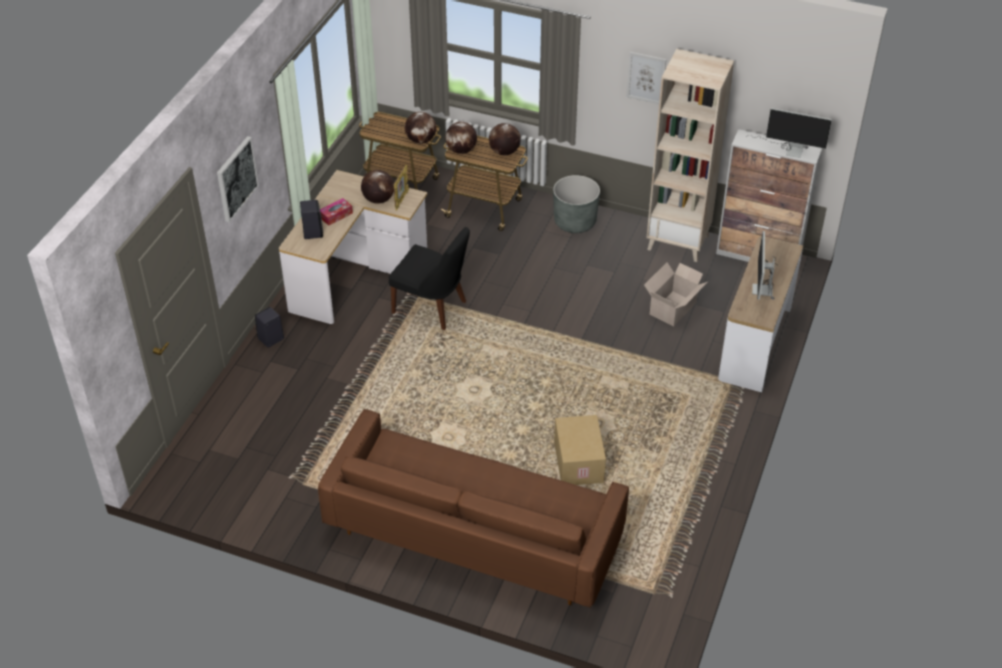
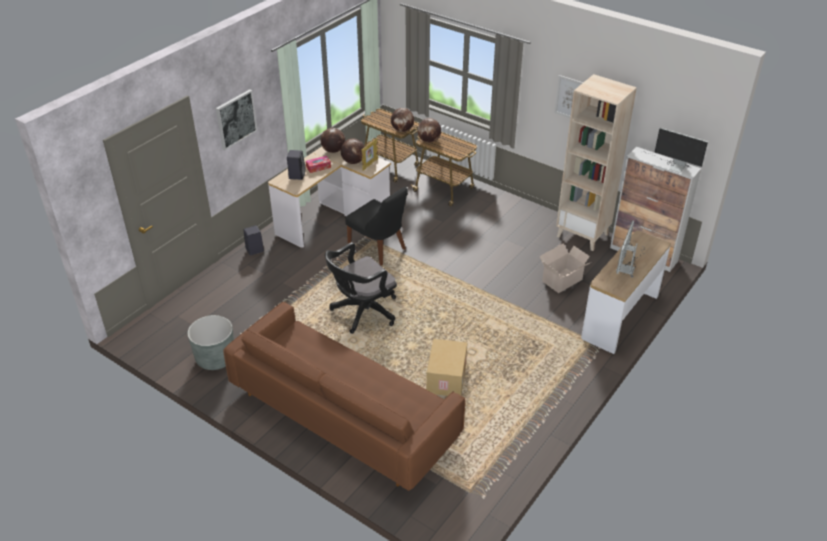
camera: 15 degrees right, 5 degrees down
(444, 398) = (362, 312): none -> black office chair
(504, 152) = (460, 146): globe -> globe (333, 151)
(575, 222) = (508, 209): grey planter -> grey planter (215, 358)

